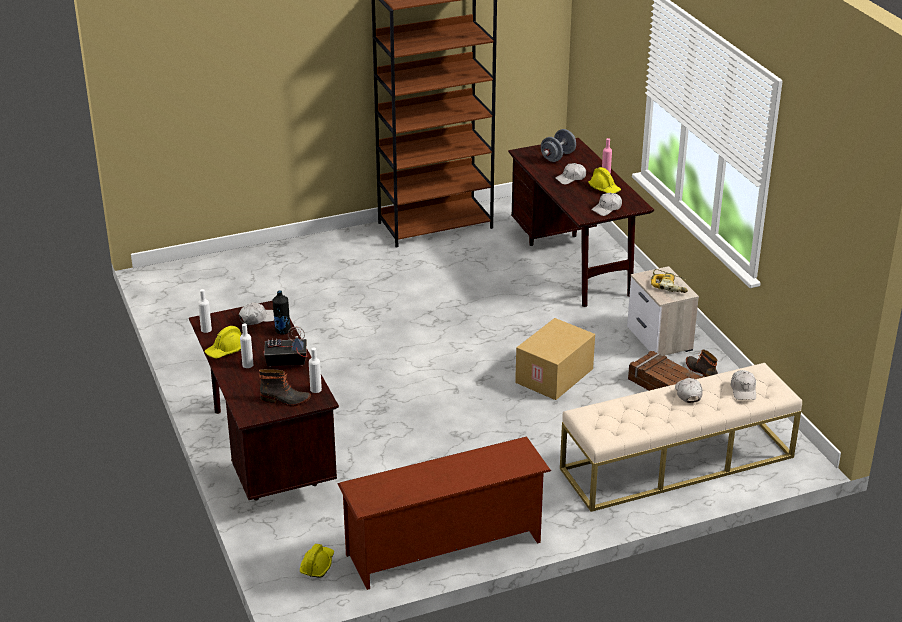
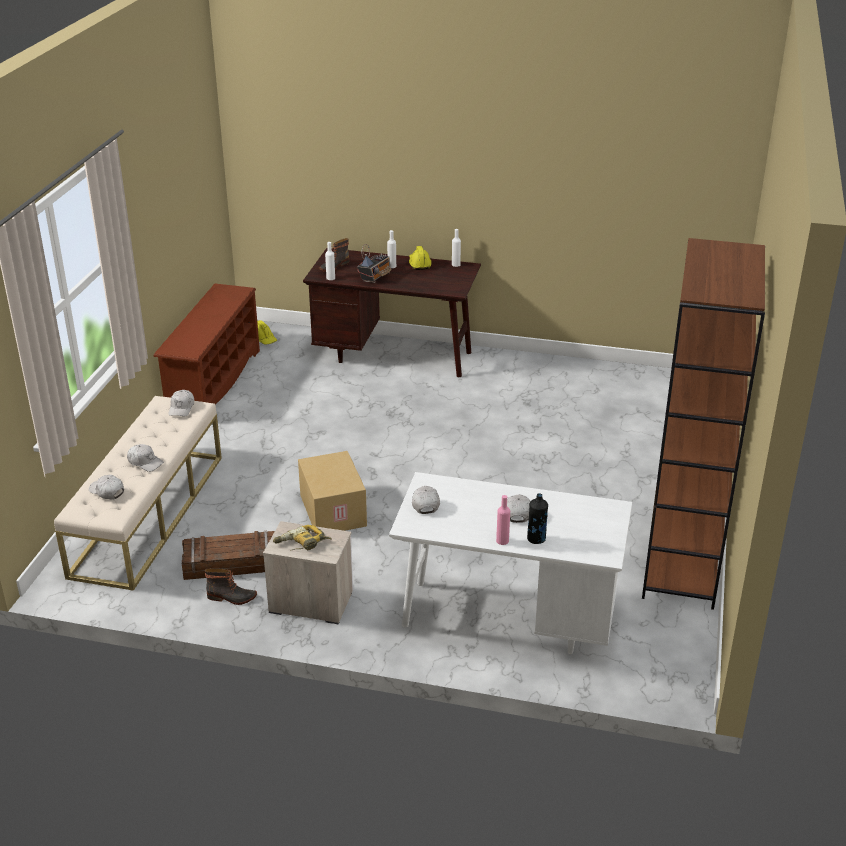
camera: 125 degrees right, 0 degrees up
(257, 319) = (447, 283): white cap -> white cap (182, 408)
(282, 331) = (418, 287): black bottle -> black bottle (536, 539)
(558, 156) = (581, 528): grey dumbbell -> none
(574, 264) = (507, 619): brown desk -> white desk
(604, 189) = (469, 523): yellow hard hat -> none

